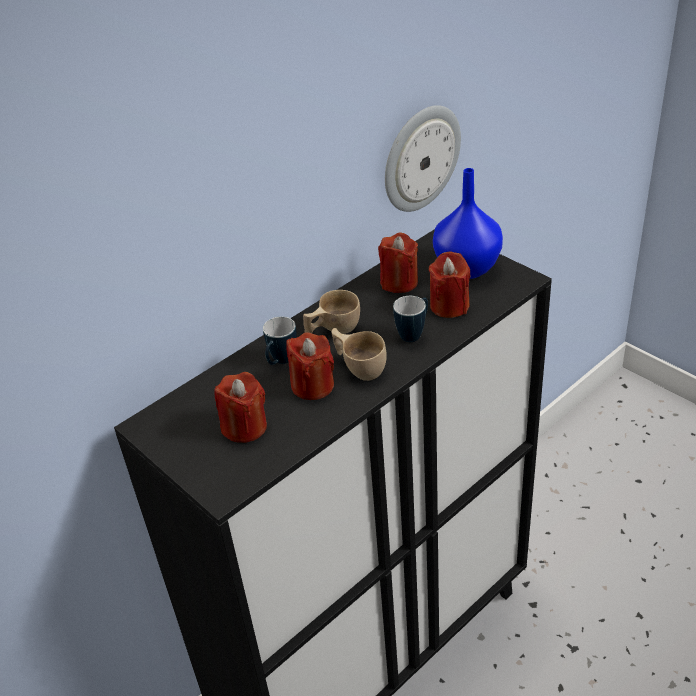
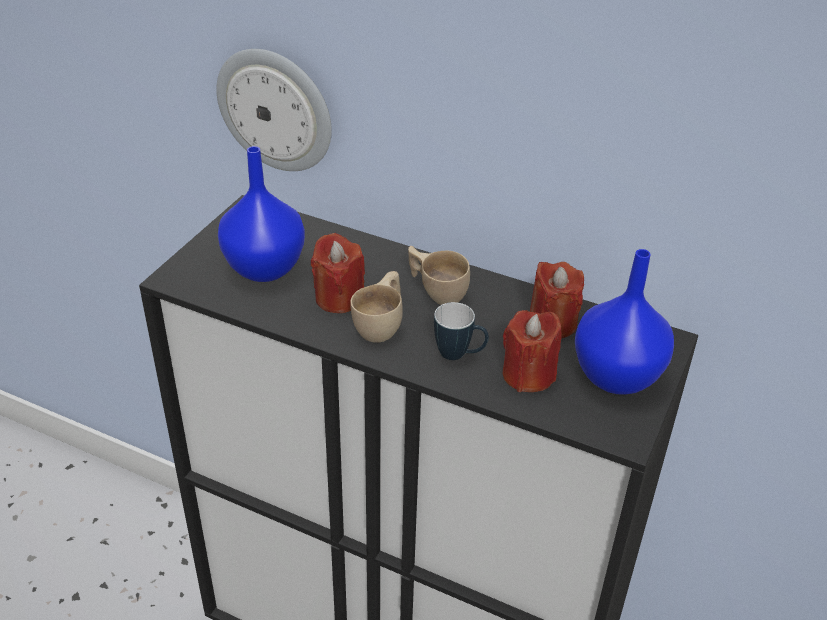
camera: 65 degrees right, 0 degrees up
(245, 427) = (263, 269): red candle -> blue vase
(280, 362) = (368, 267): mug -> none
(420, 158) = (706, 232): wall clock -> wall clock (276, 109)

